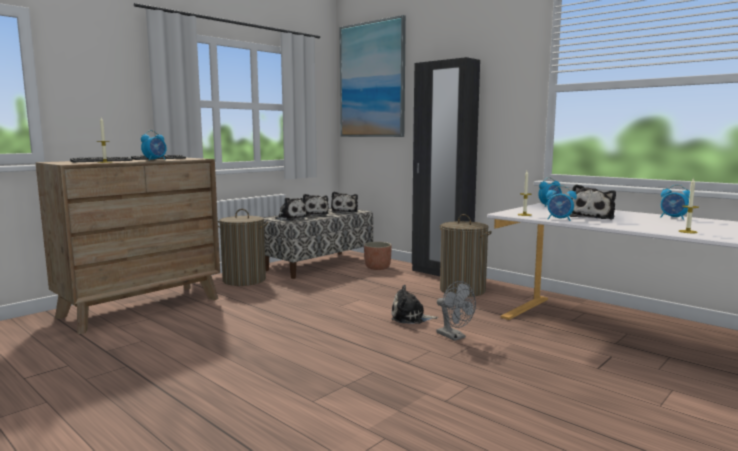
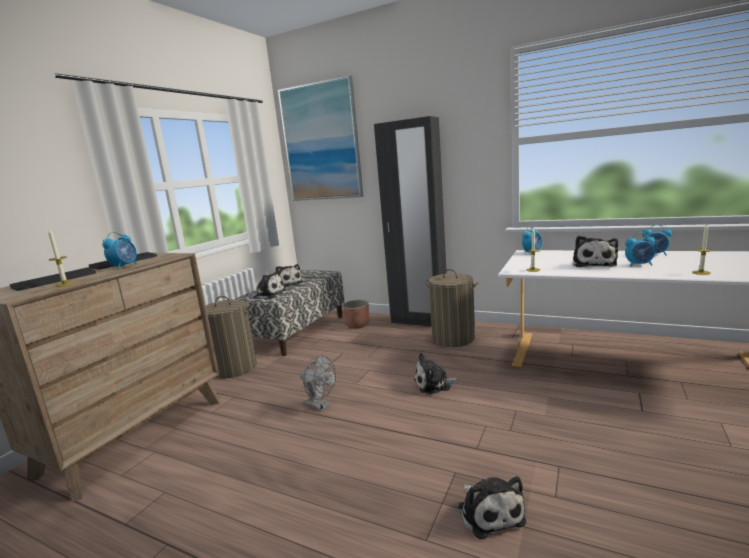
camera: 15 degrees left, 5 degrees up
(344, 211) = (314, 276): plush toy -> plush toy (489, 512)
(454, 337) = (492, 400): grey fan -> grey fan (320, 406)
(559, 219) = (573, 272): alarm clock -> alarm clock (639, 265)

